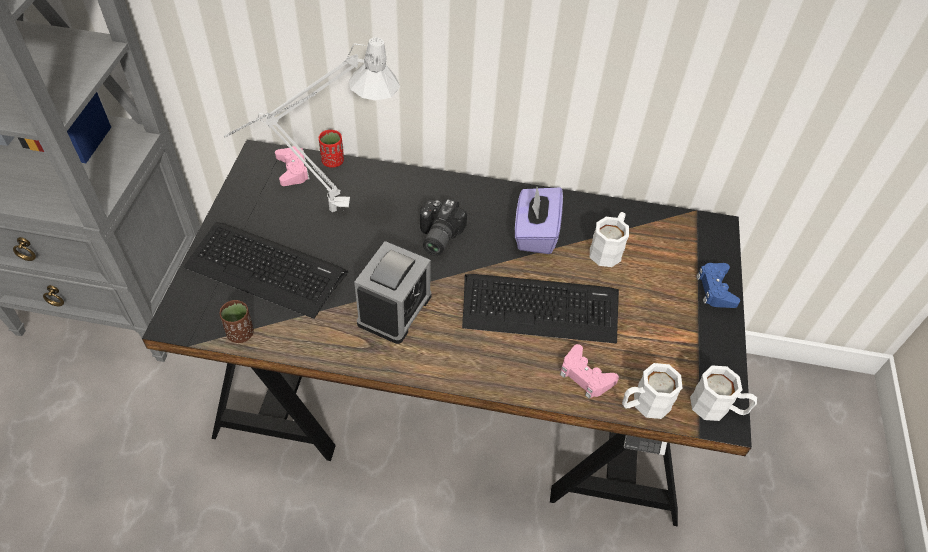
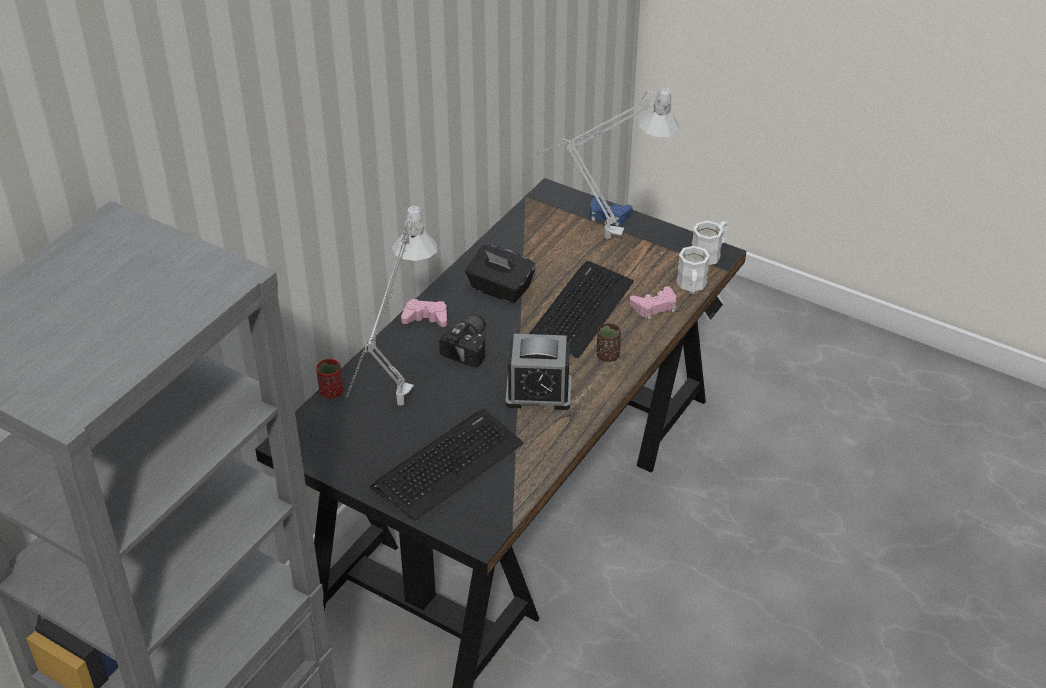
camera: 65 degrees left, 10 degrees down
(240, 333) = (515, 494): brown cup -> brown cup (608, 355)
(293, 170) = (326, 422): pink game controller -> pink game controller (426, 318)
(394, 309) = (538, 392): alarm clock -> alarm clock turned 135 degrees clockwise
(436, 236) = (470, 347): camera -> camera turned 105 degrees counterclockwise
(535, 233) = (500, 289): purple tissue box -> black tissue box
(608, 249) = (540, 255): white mug -> none
(670, 290) = (598, 238): none -> grey table lamp

